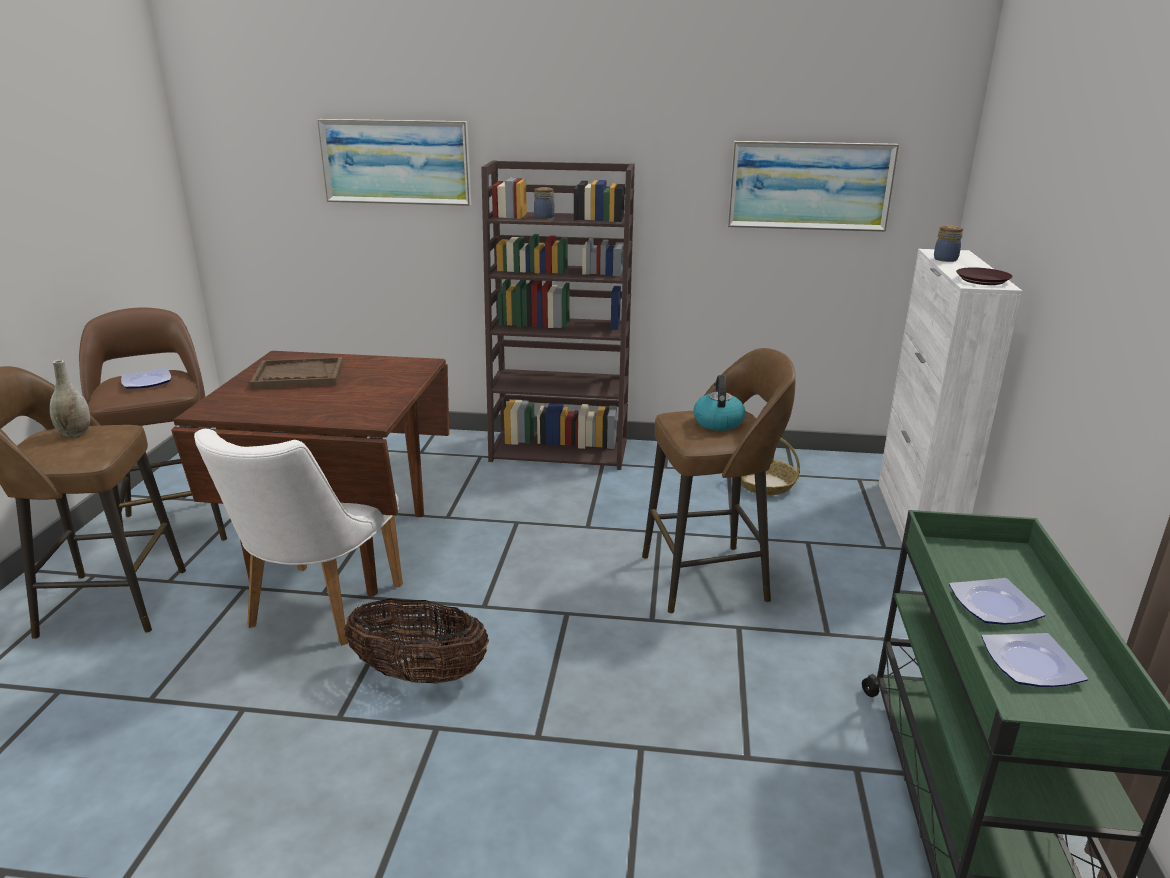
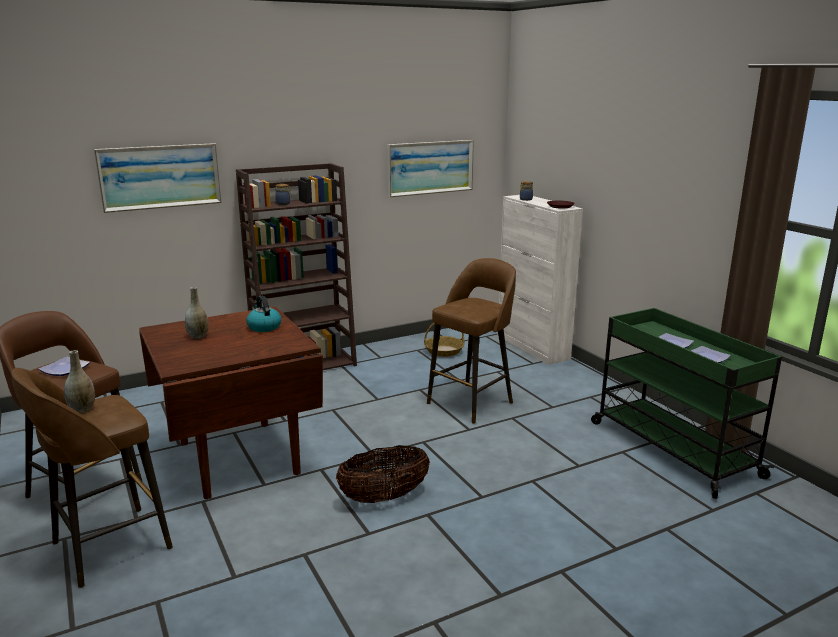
camera: 35 degrees left, 5 degrees down
(298, 376) = (198, 336): brown tray -> grey vase
(316, 612) = (275, 494): white chair -> none
(718, 422) = (472, 304): kettle -> kettle (264, 327)

